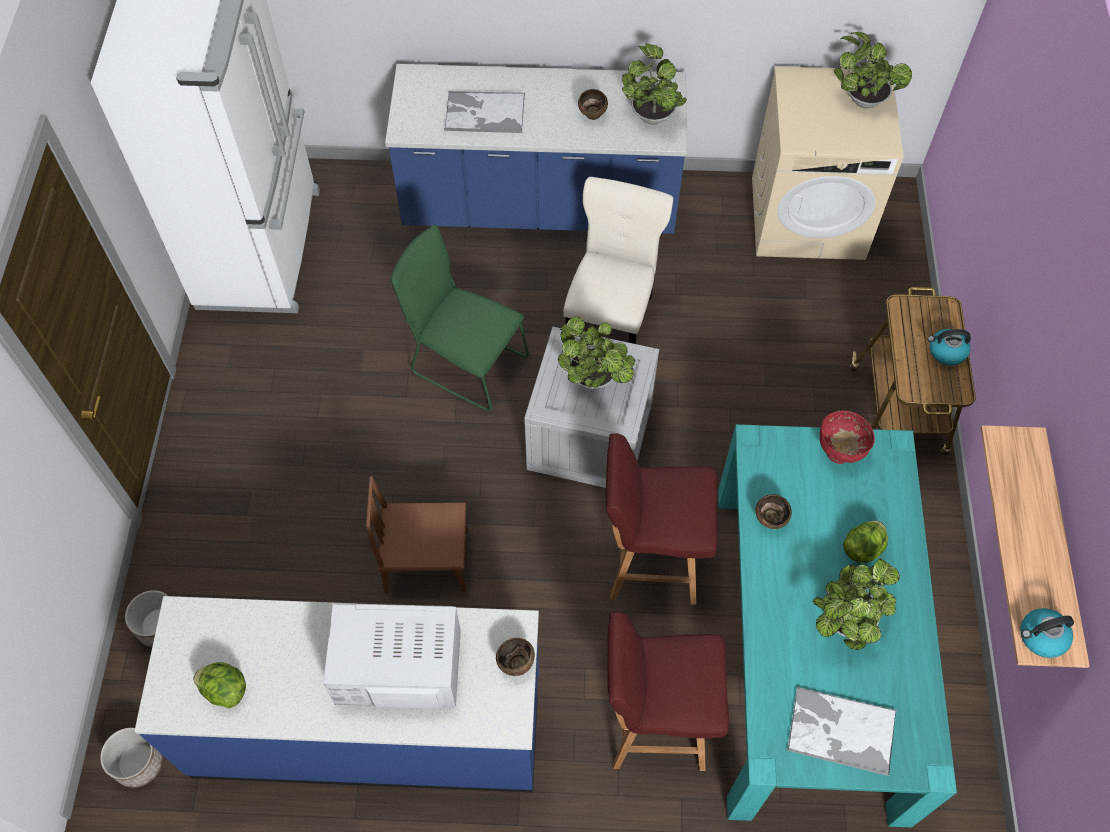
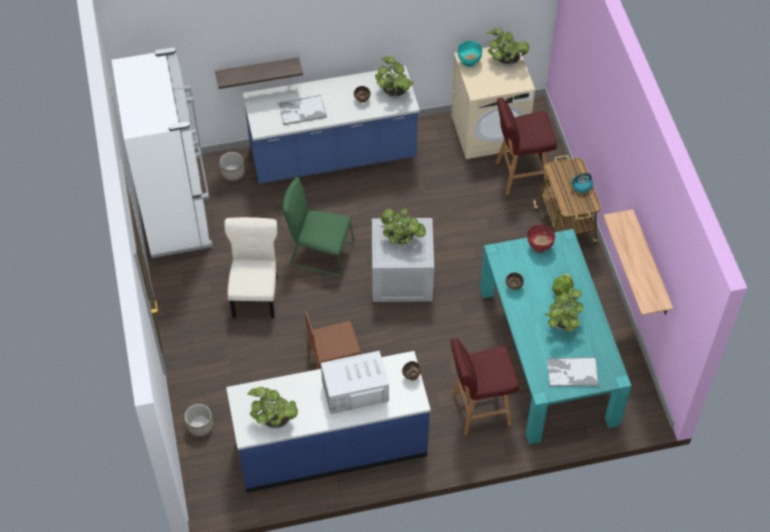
camera: 15 degrees left, 5 degrees down
(139, 762) = (215, 492): planter -> planter (233, 173)
(224, 689) = (274, 420): lettuce -> potted plant
(424, 30) = (257, 71): none -> shelf
(611, 317) = (394, 210): beige chair -> beige chair (256, 294)
(650, 562) = (454, 333): red stool -> red stool (520, 175)
(796, 88) = (469, 63): none -> turquoise bowl
(1041, 637) = (649, 301): kettle -> none

